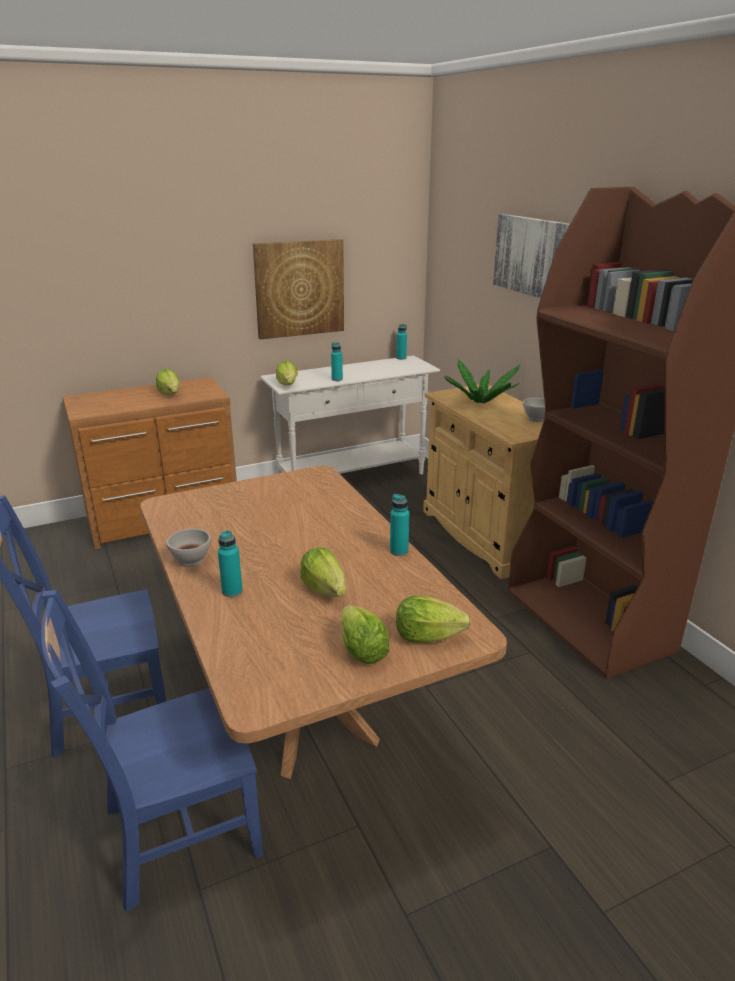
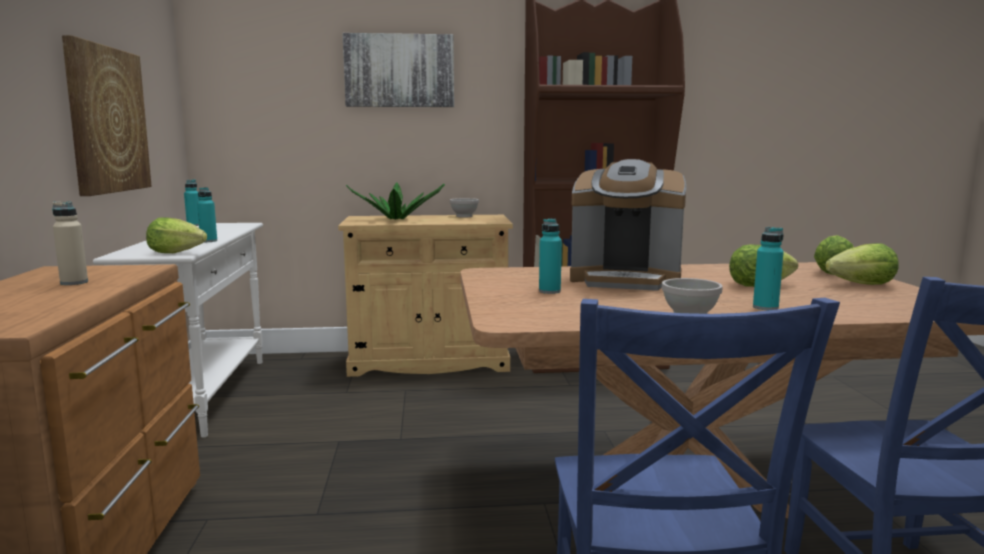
camera: 70 degrees left, 15 degrees down
(170, 394) = (74, 283): lettuce -> beige bottle
(314, 528) = (626, 280): none -> coffee machine
(399, 551) = (686, 267): turquoise bottle -> turquoise bottle (549, 291)

